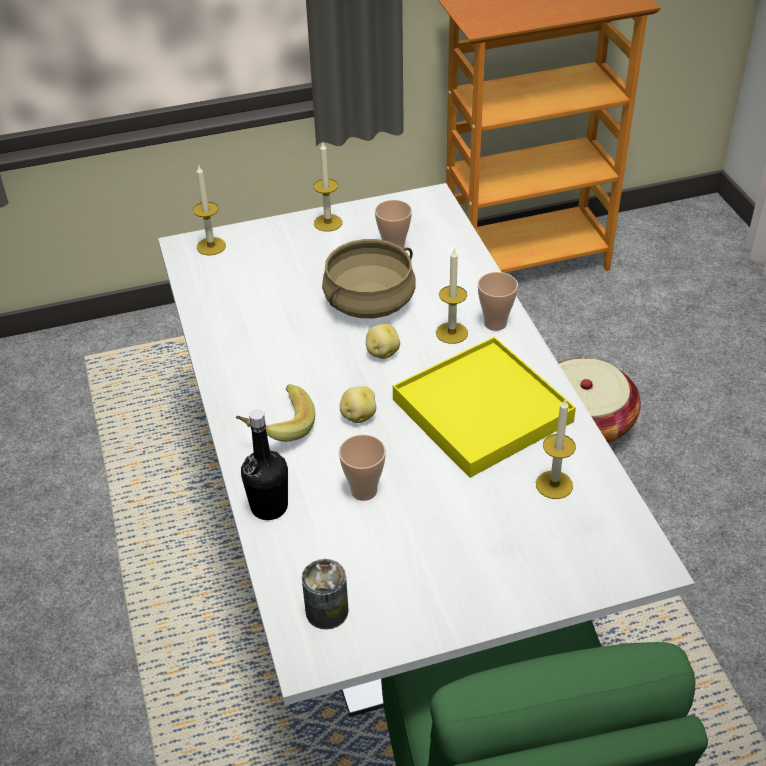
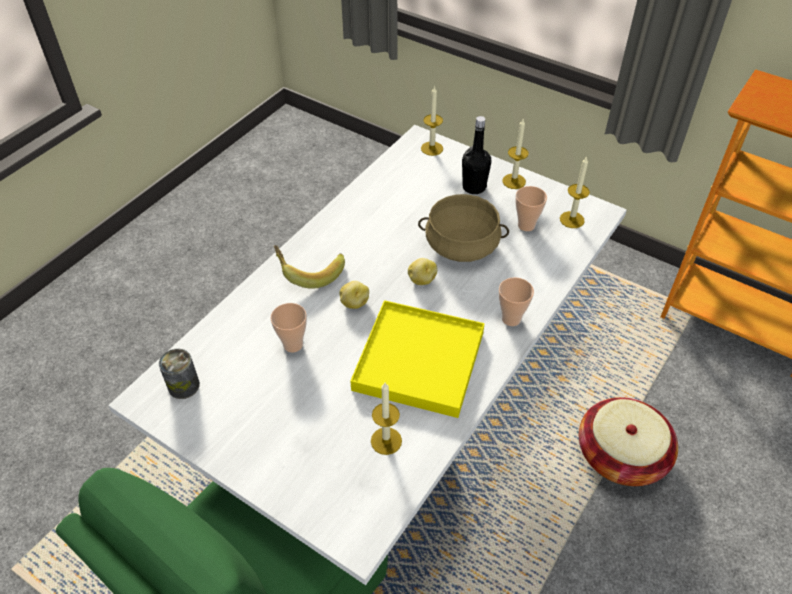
camera: 50 degrees right, 5 degrees up
(269, 507) = (243, 309): black bottle -> black bottle (474, 187)
(451, 333) = (477, 302): candle -> candle (572, 219)

